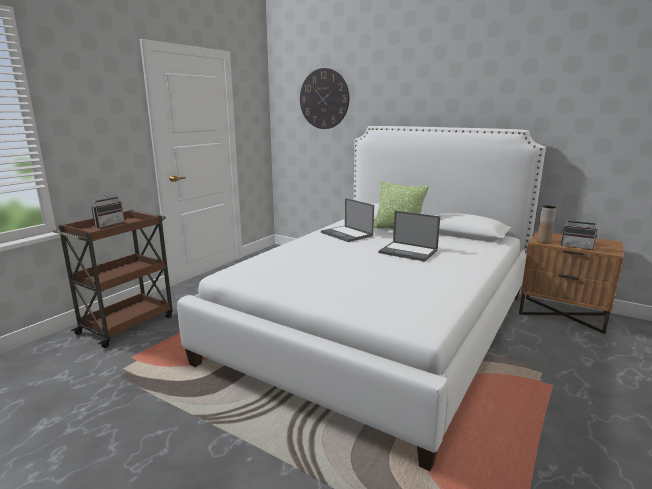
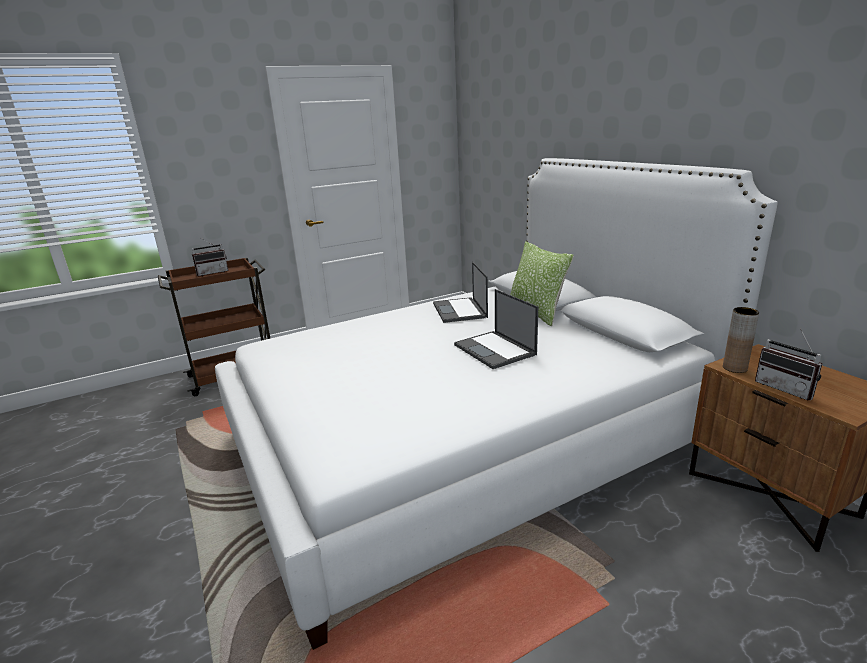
camera: 30 degrees right, 5 degrees up
(324, 99) = (505, 119): wall clock -> none

